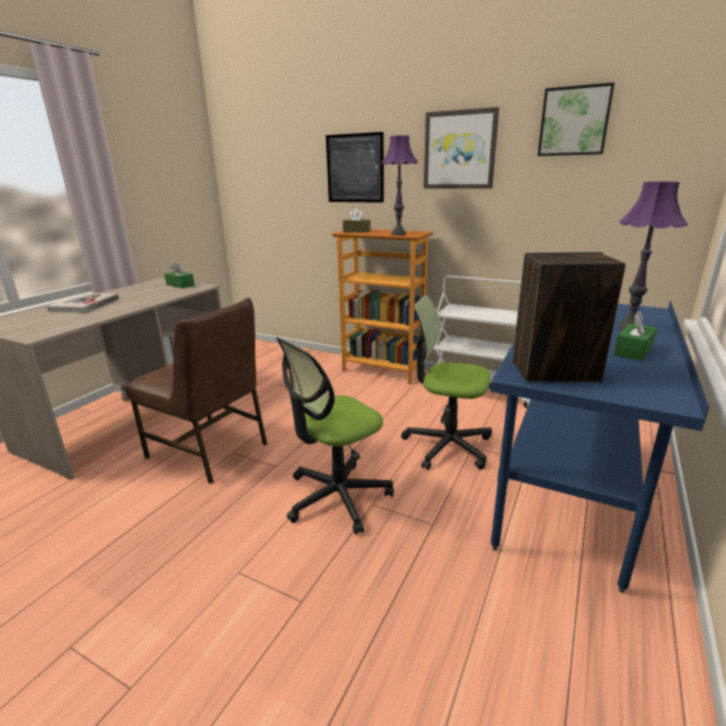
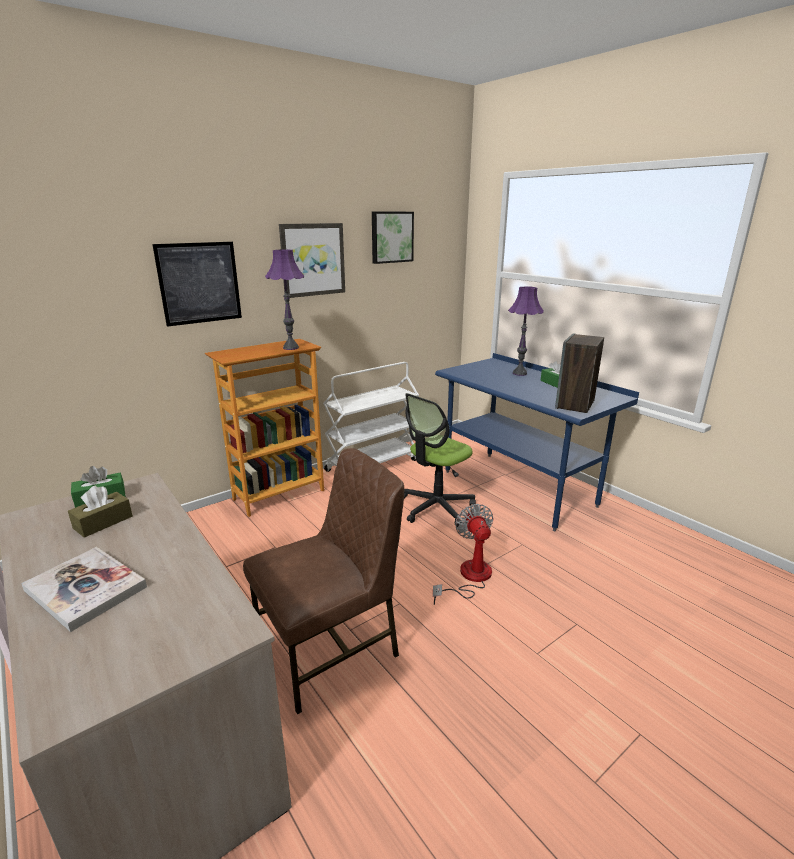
camera: 65 degrees left, 0 degrees up
(337, 497) = (469, 578): office chair -> fan
(356, 231) = (236, 354): brown tissue box -> brown tissue box (103, 522)

